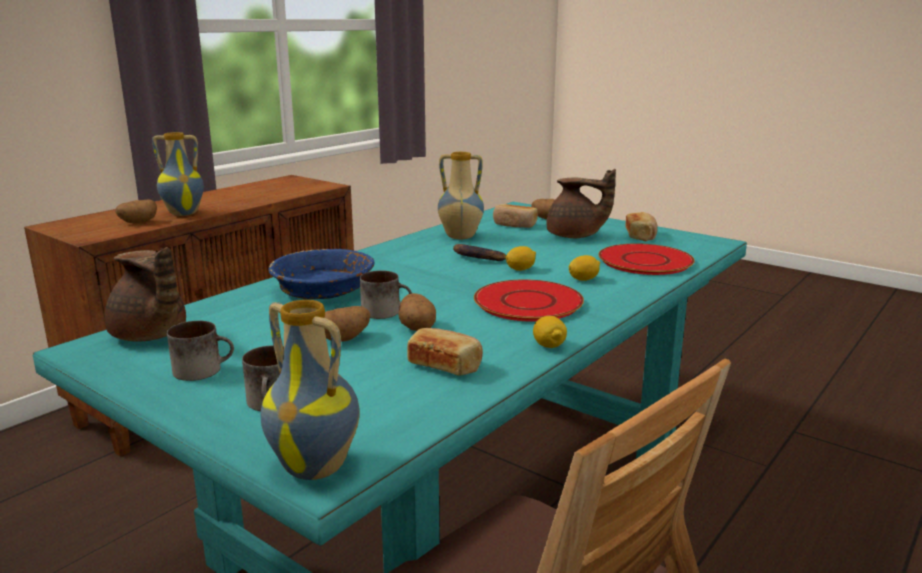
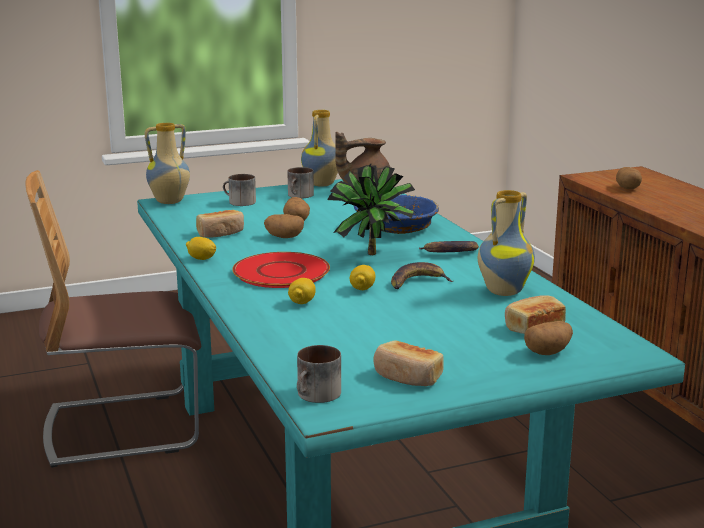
camera: 120 degrees right, 0 degrees up
(184, 213) = (654, 200): vase -> vase (322, 184)
(385, 261) = (450, 252): none -> banana
(386, 311) = (327, 235): mug -> mug (317, 396)
(431, 282) = (373, 256): none -> potted plant
(575, 236) = (447, 342): brown teapot -> none
(644, 261) = (314, 343): red plate -> none

